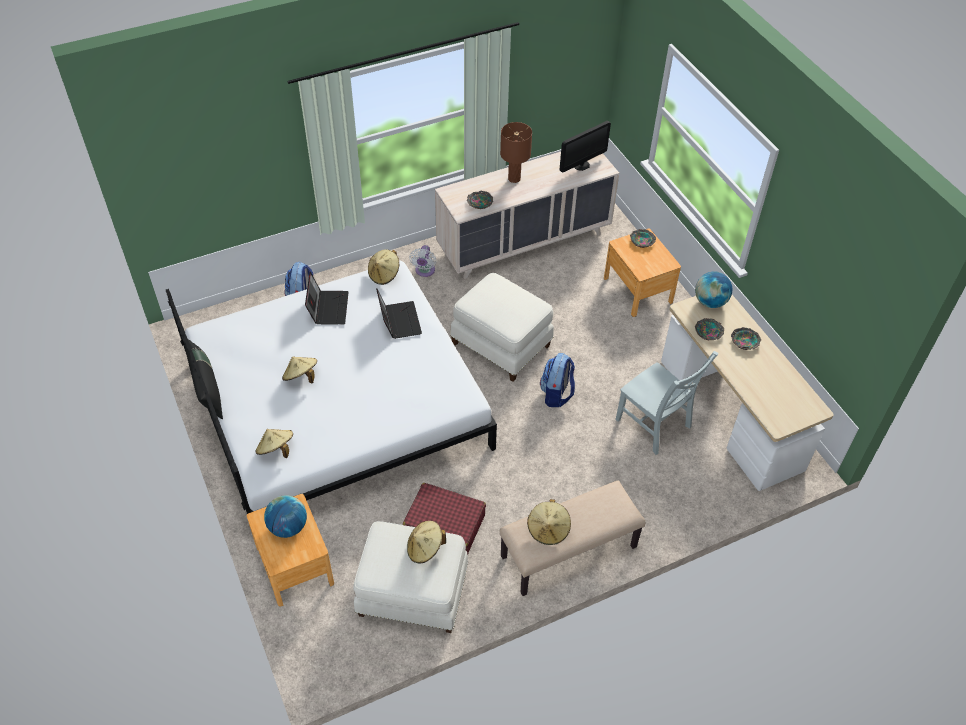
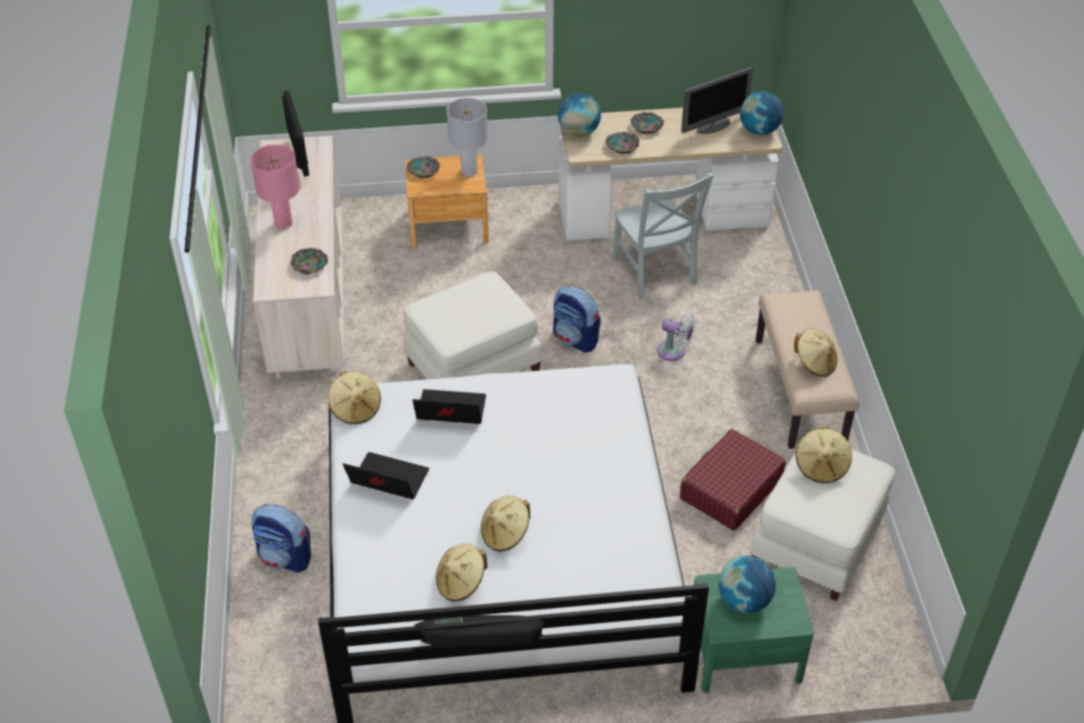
camera: 70 degrees left, 5 degrees down
(276, 450) = (622, 585): beige hat -> beige hat (461, 583)
(294, 565) = (744, 653): brown nightstand -> green nightstand
(424, 271) = (302, 410): white fan -> white fan (674, 352)
(514, 178) = (283, 224): brown table lamp -> pink table lamp
(655, 425) = (655, 273): grey chair -> grey chair turned 90 degrees clockwise
(657, 265) = (469, 171): none -> grey table lamp
(774, 385) = (713, 126): none -> monitor
(788, 418) = (759, 131): none -> globe

